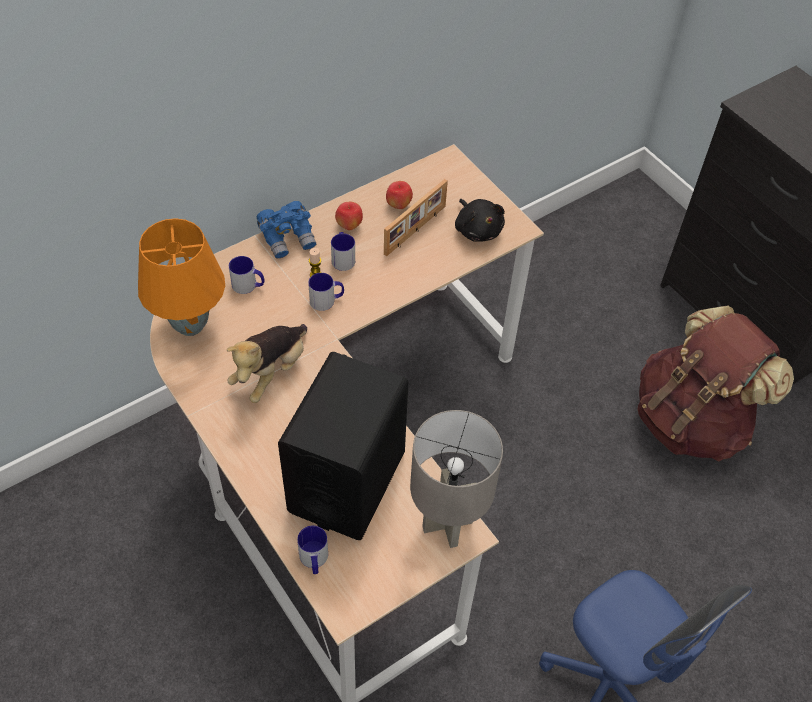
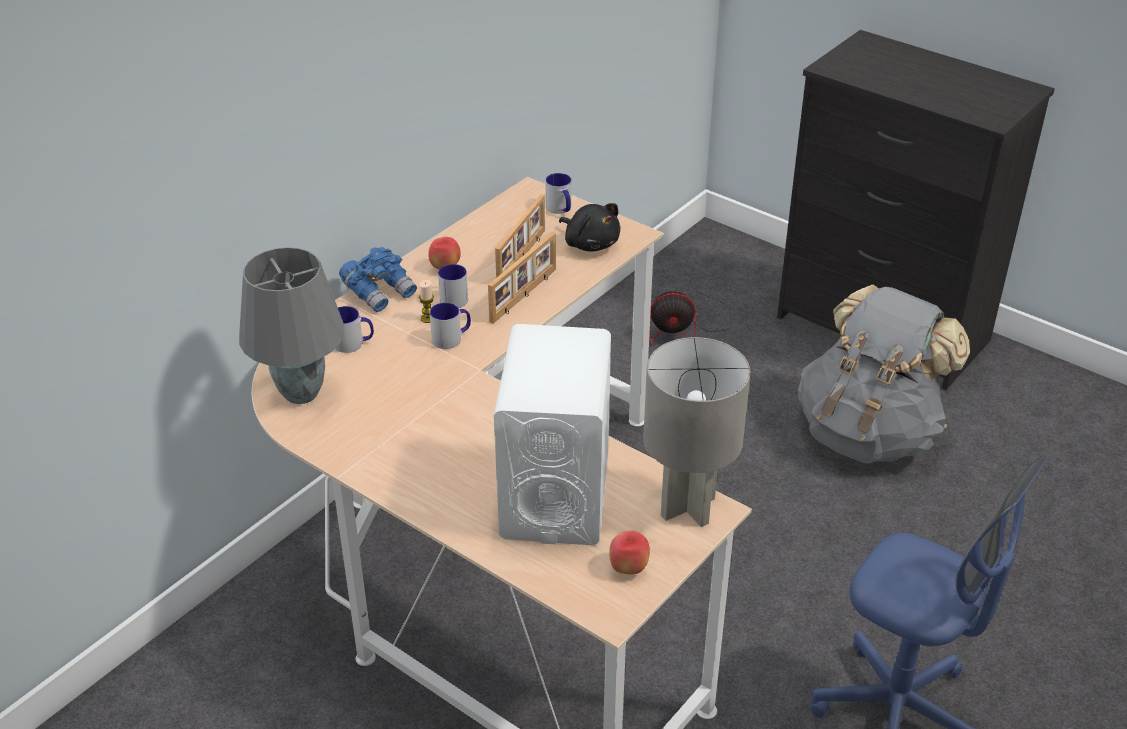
camera: 15 degrees left, 15 degrees down
(190, 324) = (301, 393): orange table lamp -> grey table lamp
(271, 372) = (418, 416): plush toy -> none
(314, 560) = (552, 576): mug -> mug (560, 209)
(347, 481) = (555, 495): black speaker -> white speaker
(398, 205) = (492, 239): apple -> apple (628, 568)
(402, 271) = (525, 295): none -> picture frame
(579, 276) = (685, 327): none -> fan
(691, 420) = (869, 433): brown backpack -> grey backpack

